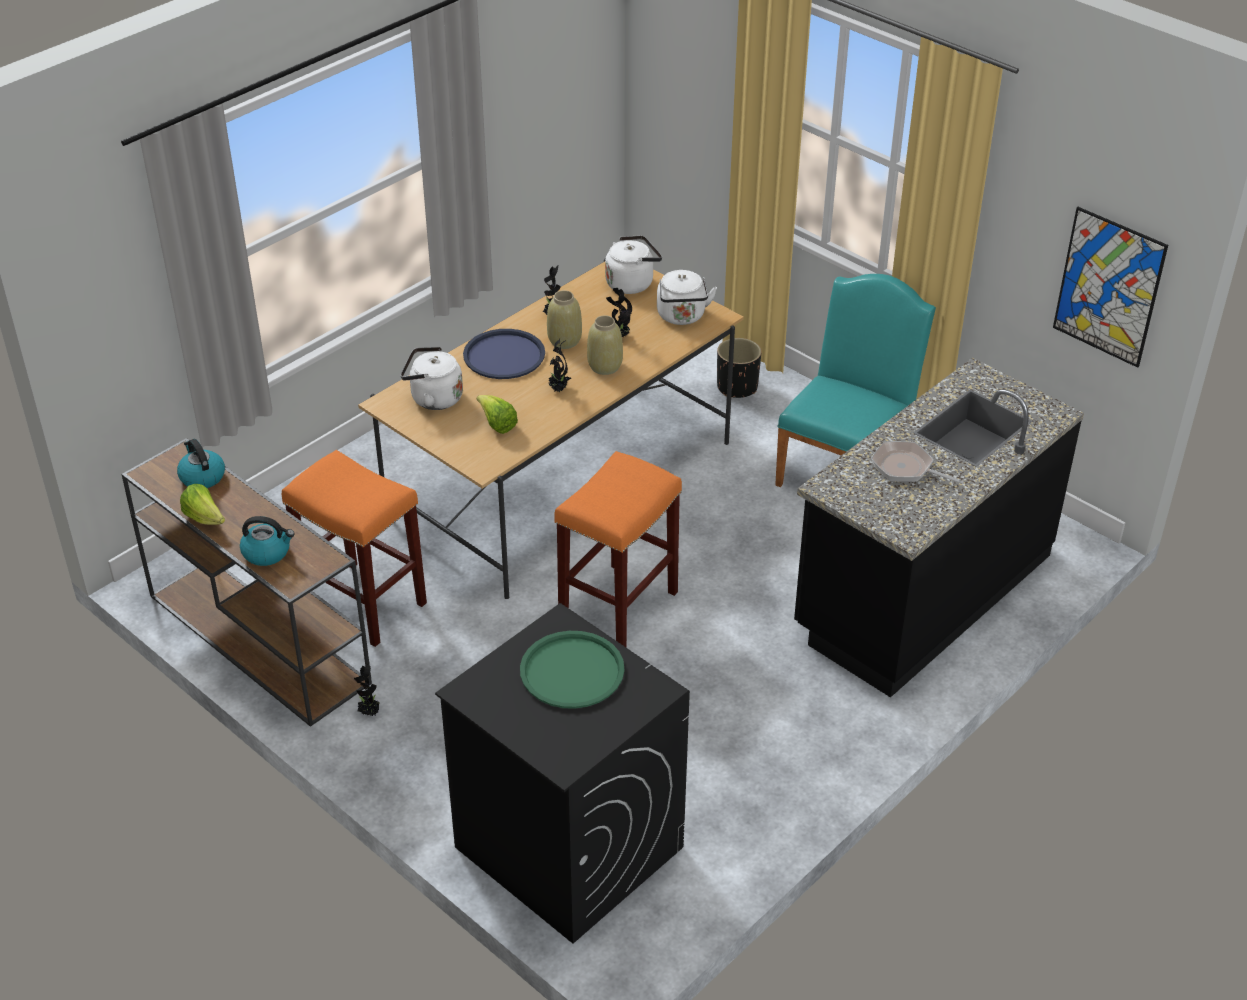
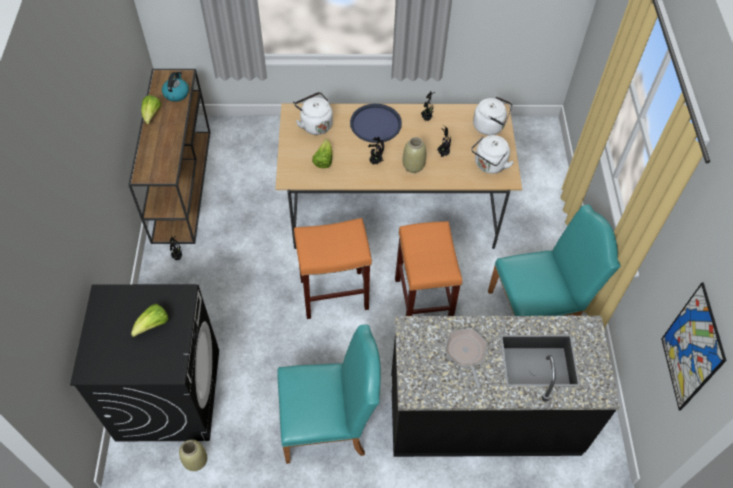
camera: 45 degrees right, 15 degrees up
(267, 552) = (151, 152): kettle -> none
(361, 603) = (237, 201): orange stool -> orange stool (422, 301)
(564, 341) = (413, 136): beige vase -> beige vase (195, 460)
(572, 671) = (153, 325): green tray -> lettuce
(737, 387) = (538, 220): black planter -> none
(788, 723) = (329, 424): none -> turquoise chair

